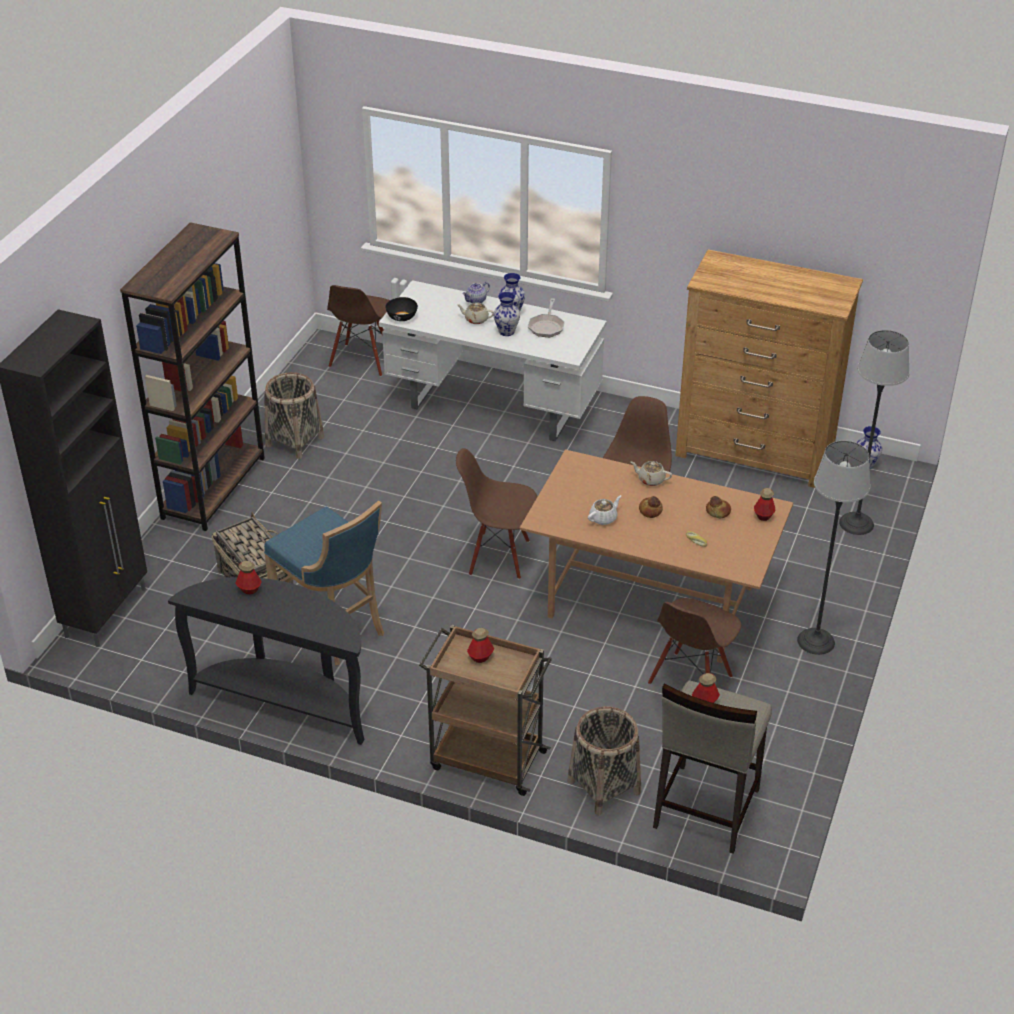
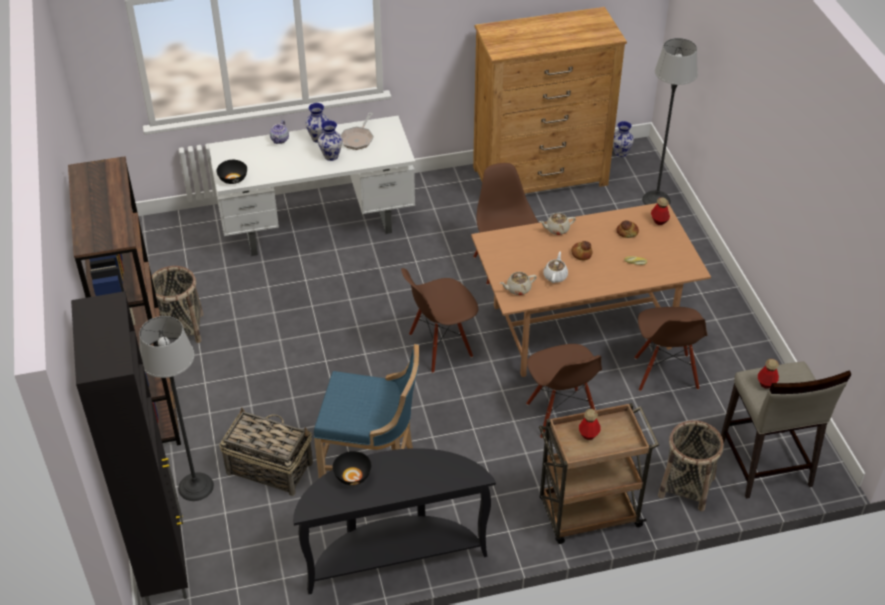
camera: 35 degrees left, 5 degrees up
(249, 589) = (353, 475): bottle -> black bowl
(362, 360) = (170, 233): brown chair -> brown chair (561, 414)
(476, 319) = (296, 156): beige teapot -> beige teapot (518, 289)
(546, 326) = (358, 139): frying pan -> frying pan turned 45 degrees clockwise
(815, 641) = (713, 300): floor lamp -> floor lamp (195, 486)

